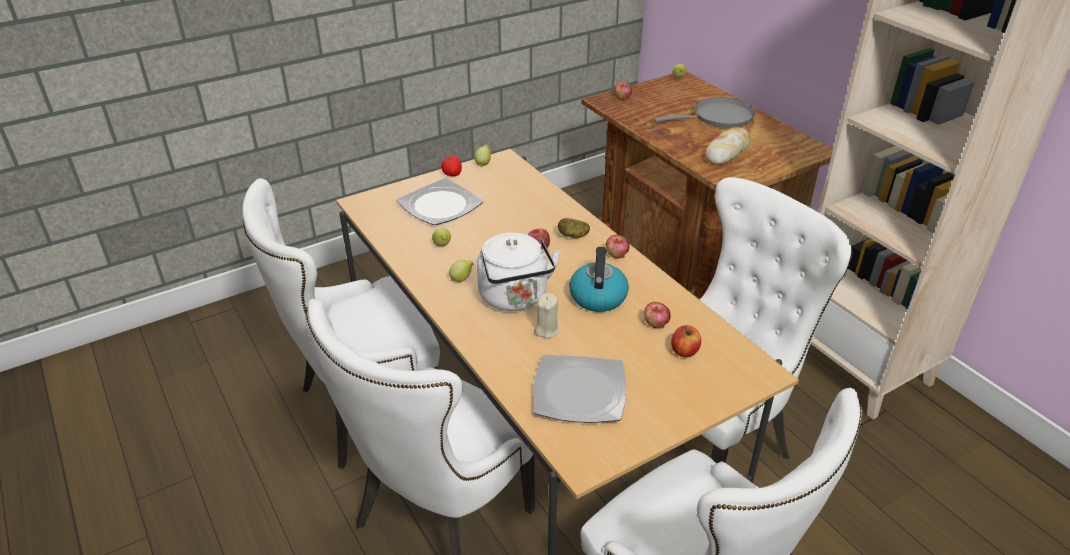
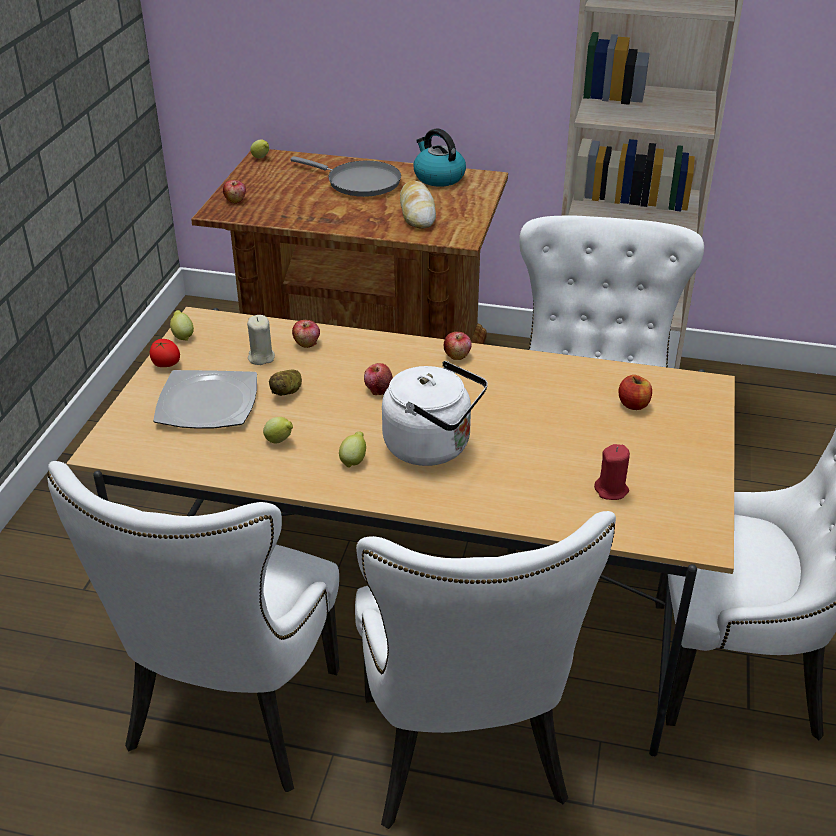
camera: 45 degrees left, 0 degrees up
(546, 330) = (505, 457): beige candle -> beige candle (261, 357)
(573, 236) = (392, 359): potato -> potato (287, 391)
(578, 392) = (611, 490): plate -> red candle
(597, 296) = (499, 401): kettle -> kettle (438, 177)
(656, 323) = (579, 396): apple -> apple (307, 343)
(718, 117) = (359, 182): grey frying pan -> grey frying pan turned 90 degrees clockwise

